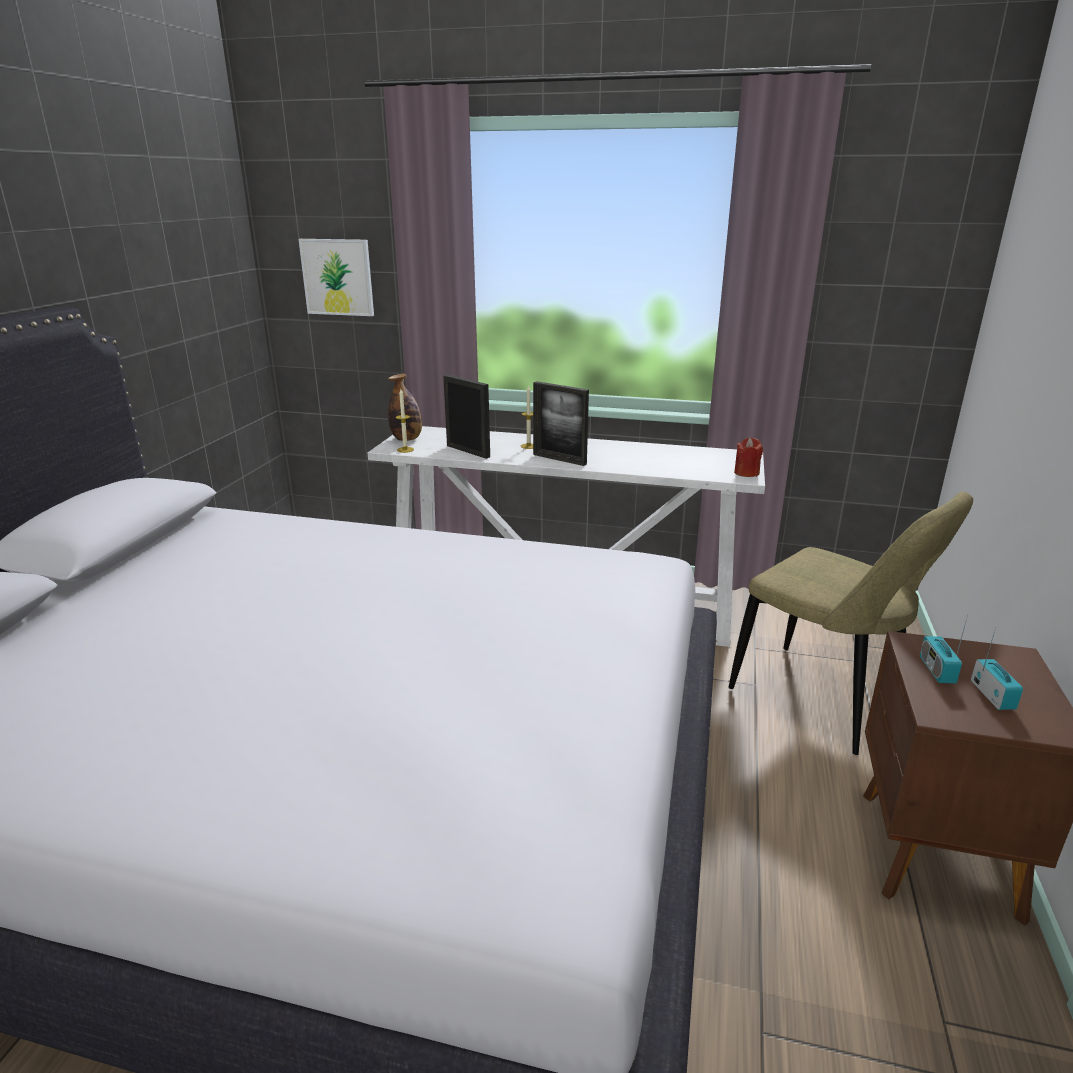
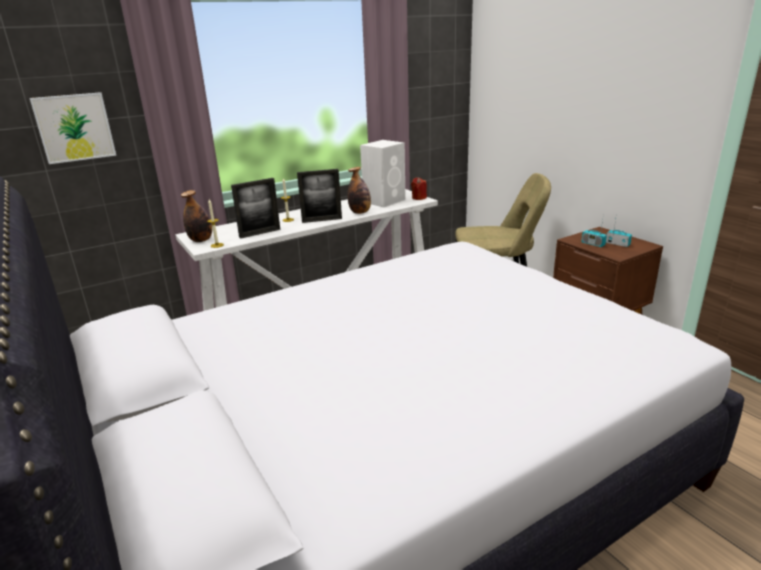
camera: 45 degrees left, 0 degrees up
(468, 451) = (260, 233): picture frame -> picture frame turned 150 degrees clockwise
(623, 465) = (360, 212): none -> bottle
(691, 461) = (385, 201): none -> white speaker

